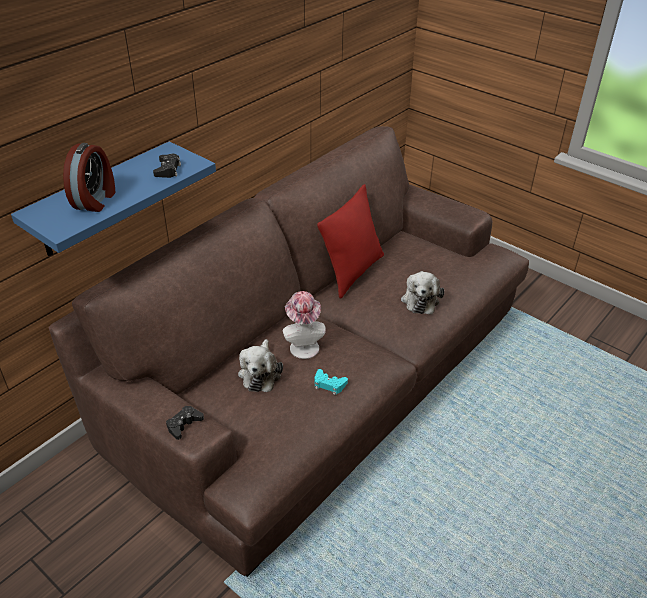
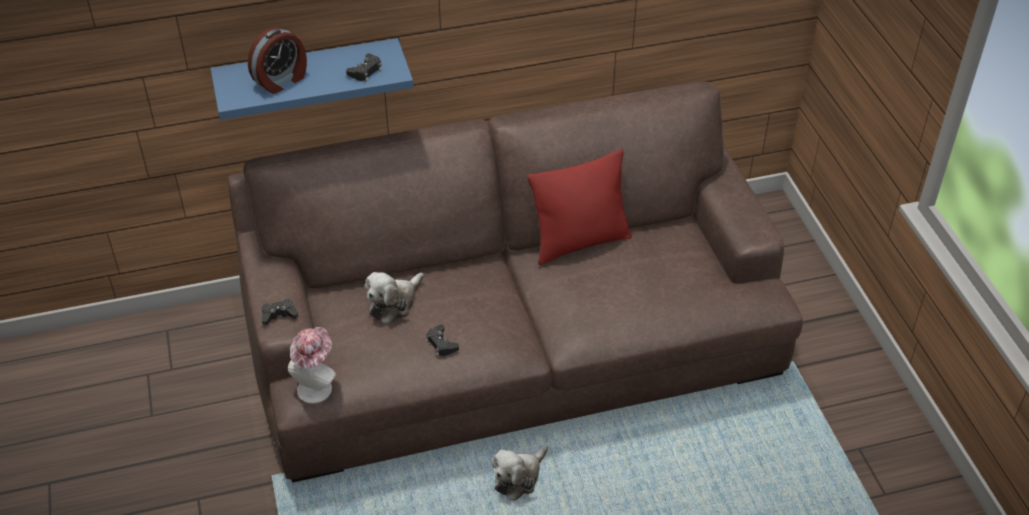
camera: 35 degrees right, 5 degrees up
(303, 345) = (454, 295): hat -> hat (316, 386)
(329, 384) = (441, 344): turquoise game controller -> black game controller
(420, 299) = (614, 304): plush toy -> plush toy (519, 477)

